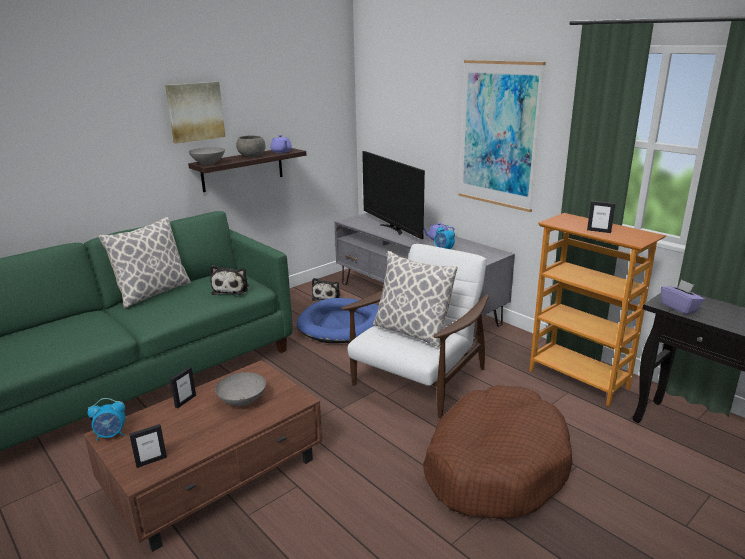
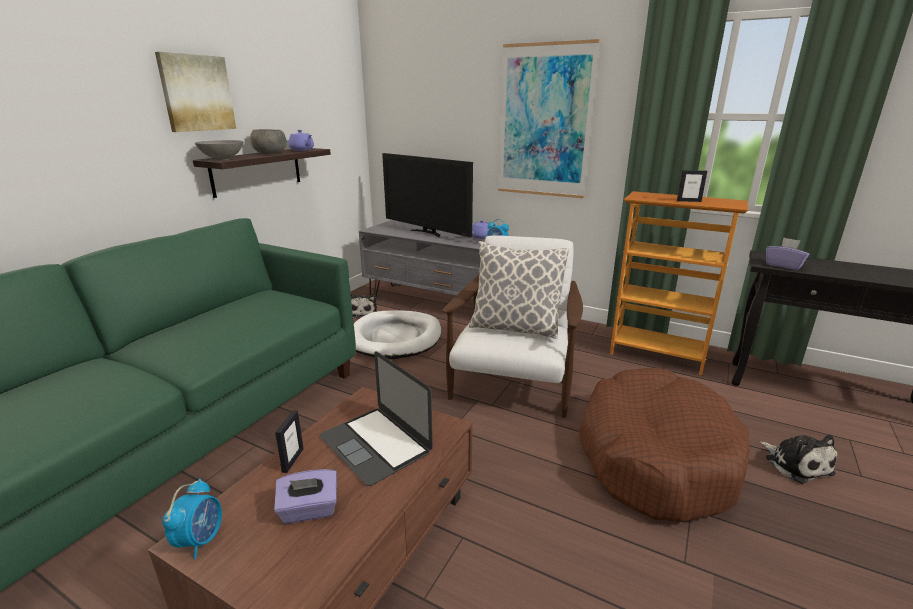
camera: 20 degrees left, 0 degrees up
(111, 435) = (201, 540): alarm clock -> alarm clock turned 45 degrees counterclockwise
(151, 461) = (293, 567): picture frame -> none
(153, 293) = (175, 325): pillow -> none
(177, 433) = (309, 510): none -> purple tissue box
(232, 289) = (284, 308): plush toy -> plush toy (795, 464)
(243, 401) = (375, 444): grey bowl -> laptop
(342, 324) = (395, 338): blue dog bed -> white dog bed

